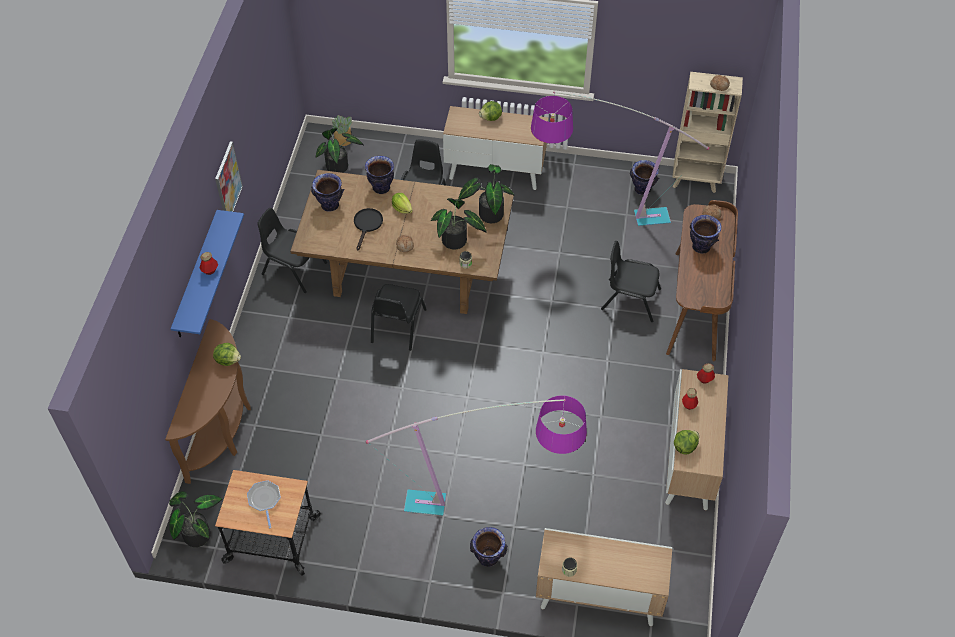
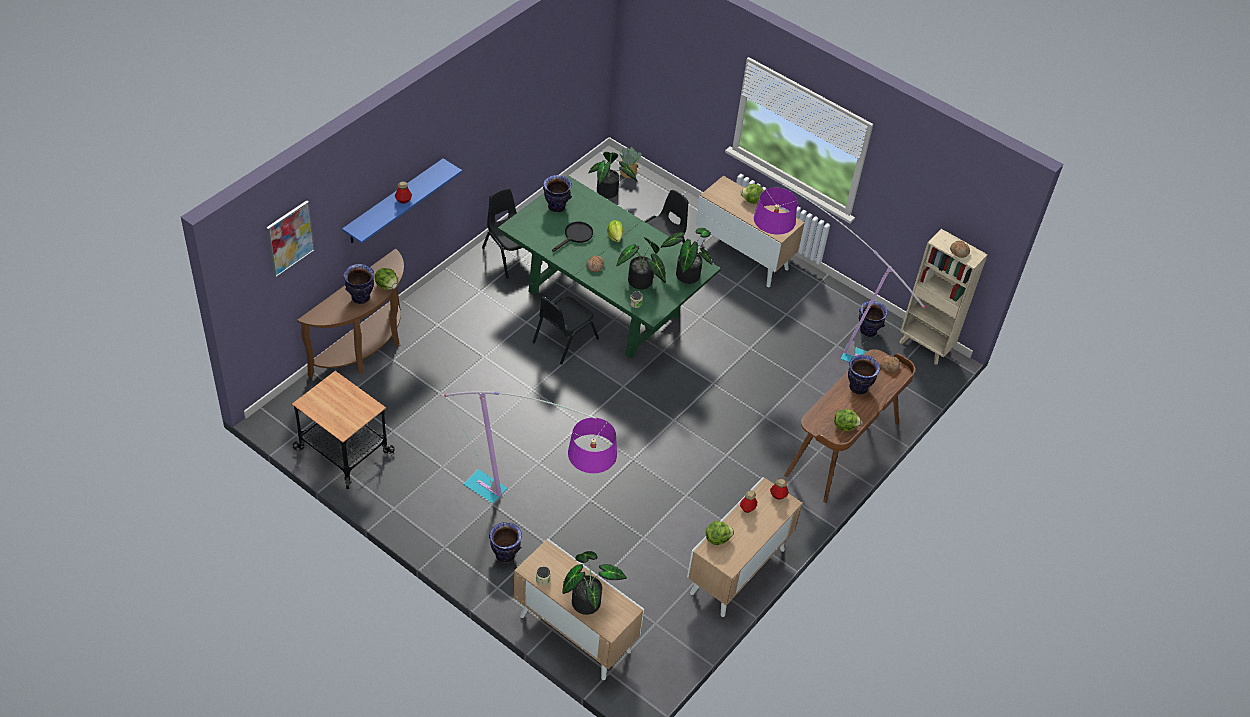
camera: 25 degrees right, 5 degrees down
(197, 532) = (290, 416): potted plant -> potted plant (587, 599)
(228, 182) = (467, 142): picture -> picture (290, 238)
(264, 500) = (342, 404): frying pan -> none
(381, 188) = (610, 213): vase -> vase (361, 298)
(408, 274) = (604, 304): brown dining table -> green dining table
(630, 299) = (786, 416): black chair -> none
(715, 287) = (845, 426): none -> lettuce

